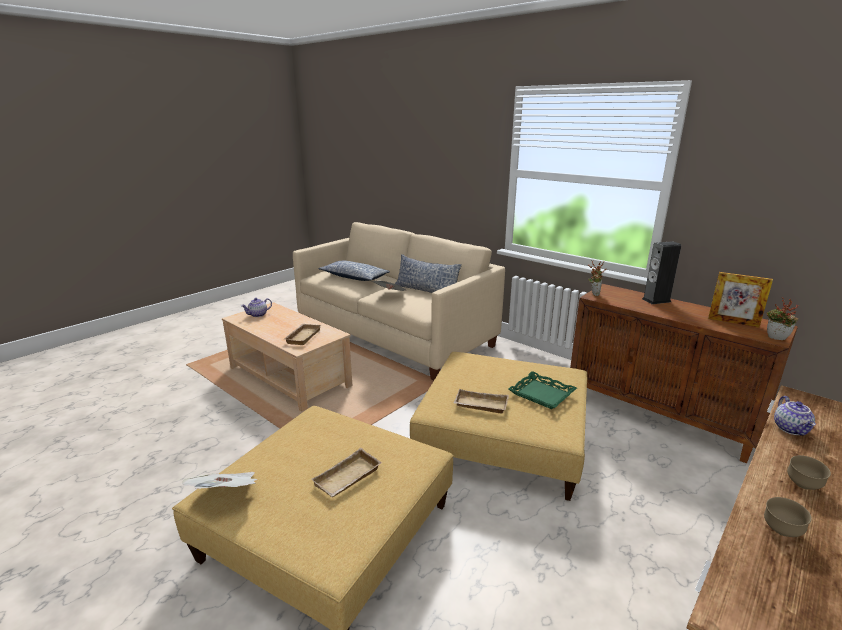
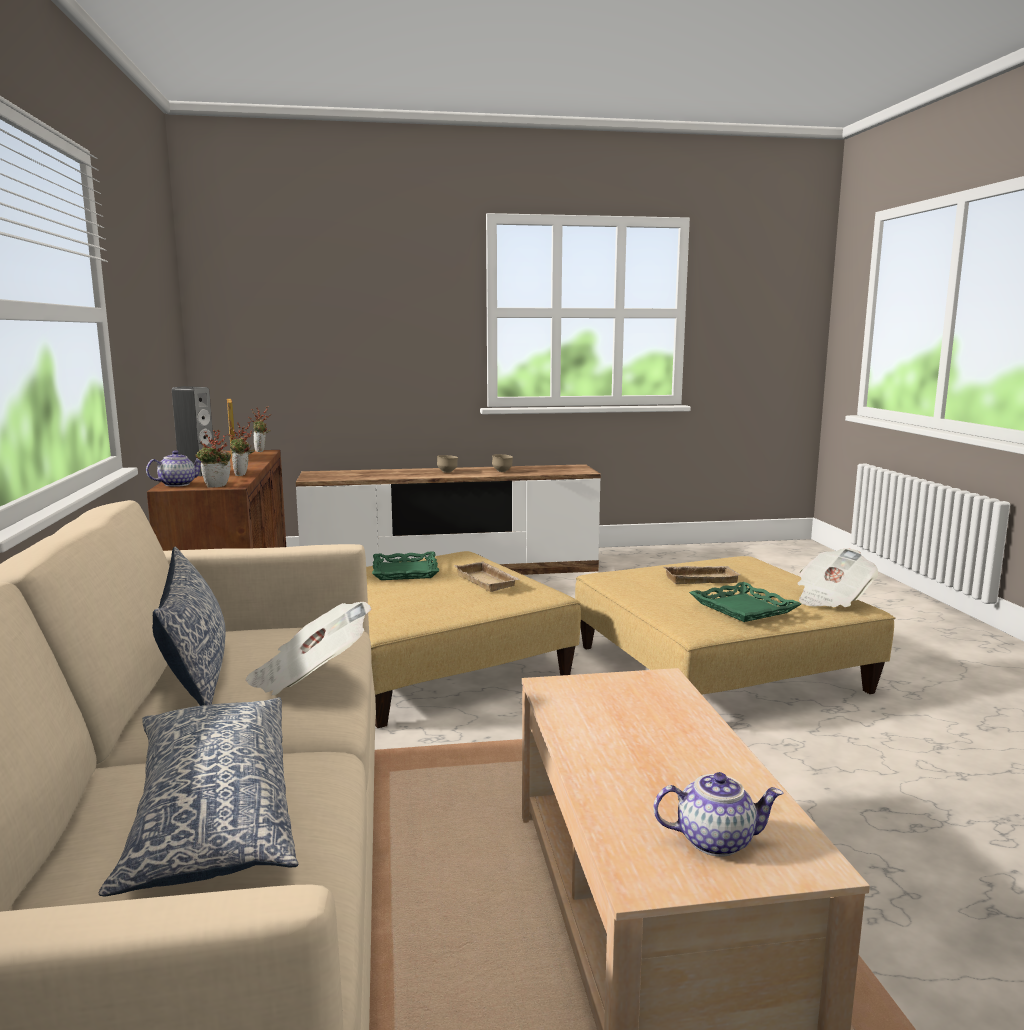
camera: 140 degrees left, 10 degrees down
(294, 445) = (742, 608): none -> green tray
(302, 336) = (631, 705): beige tray -> none
(632, 306) = (243, 475): none -> potted plant
(791, 429) = (376, 476): teapot -> teapot (177, 484)

